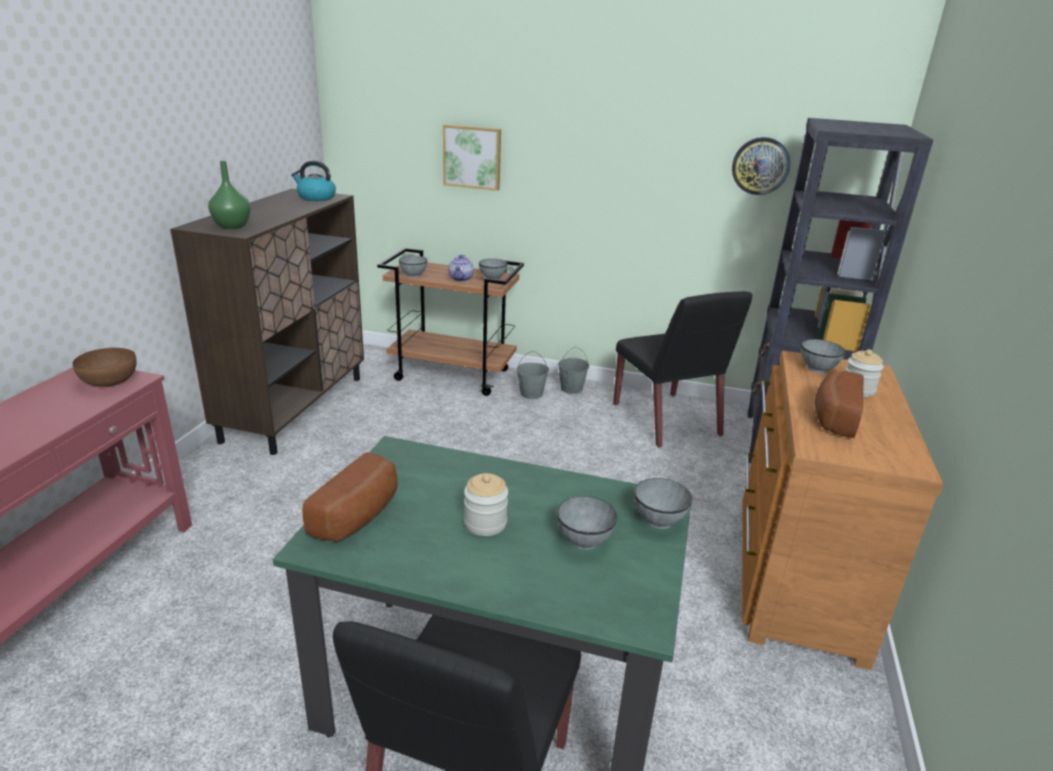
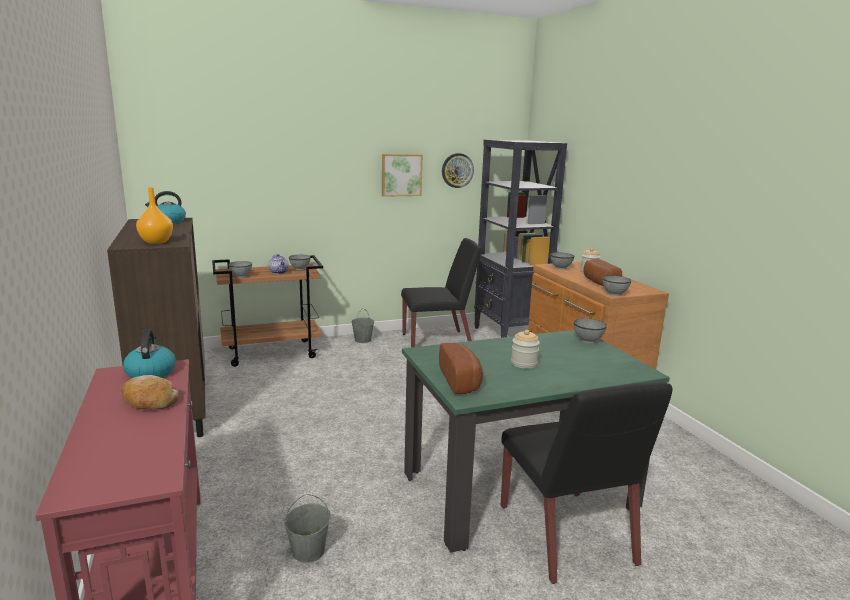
camera: 35 degrees left, 10 degrees down
(48, 416) = (149, 401): none -> bread
(109, 381) = (150, 372): brown bowl -> kettle
(231, 226) = (156, 242): green vase -> orange vase
(472, 157) = (265, 182): picture -> picture (401, 175)
(531, 394) = (341, 349): grey bucket -> grey bucket (308, 551)
(584, 541) = (575, 356): grey bowl -> grey bowl (615, 294)
(667, 420) = (437, 341): black chair -> black chair turned 45 degrees counterclockwise

